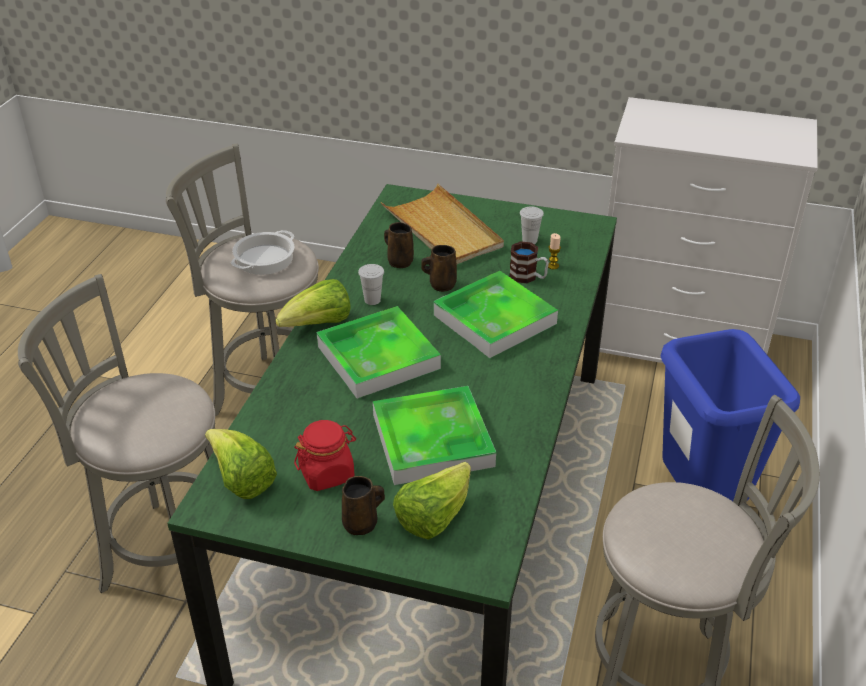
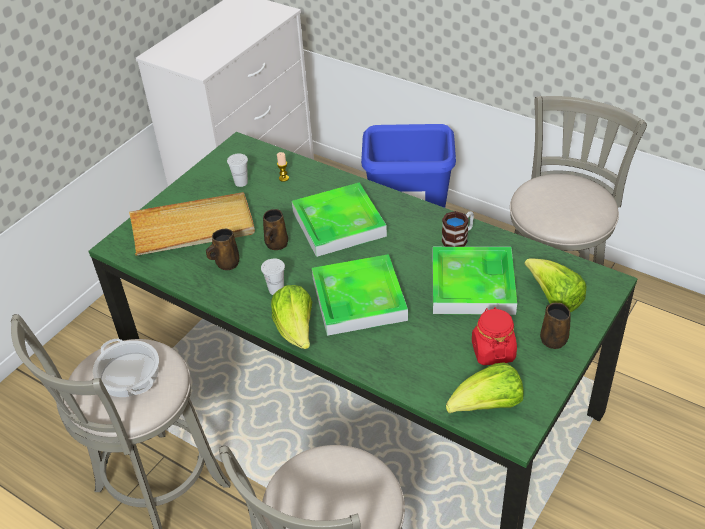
camera: 70 degrees left, 5 degrees up
(528, 277) = (292, 194): mug -> mug (458, 238)

